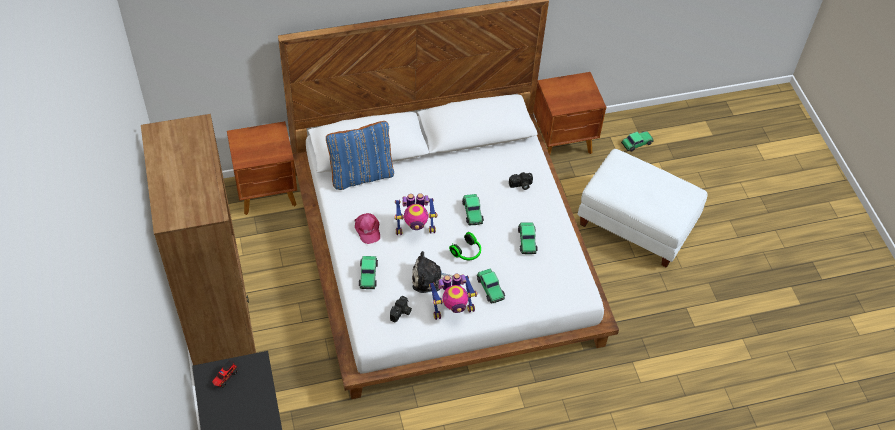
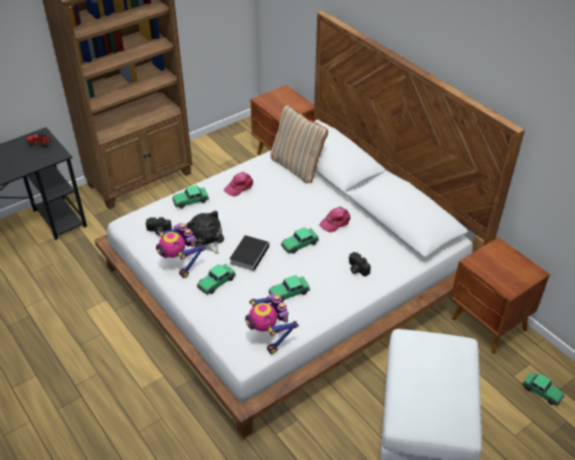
camera: 70 degrees right, 10 degrees down
(361, 175) = (297, 167): blue pillow -> beige pillow
(415, 228) = (258, 213): toy robot -> toy robot (269, 335)
(455, 176) = (335, 222): none -> pink cap
(467, 252) = (249, 254): headphones -> book

